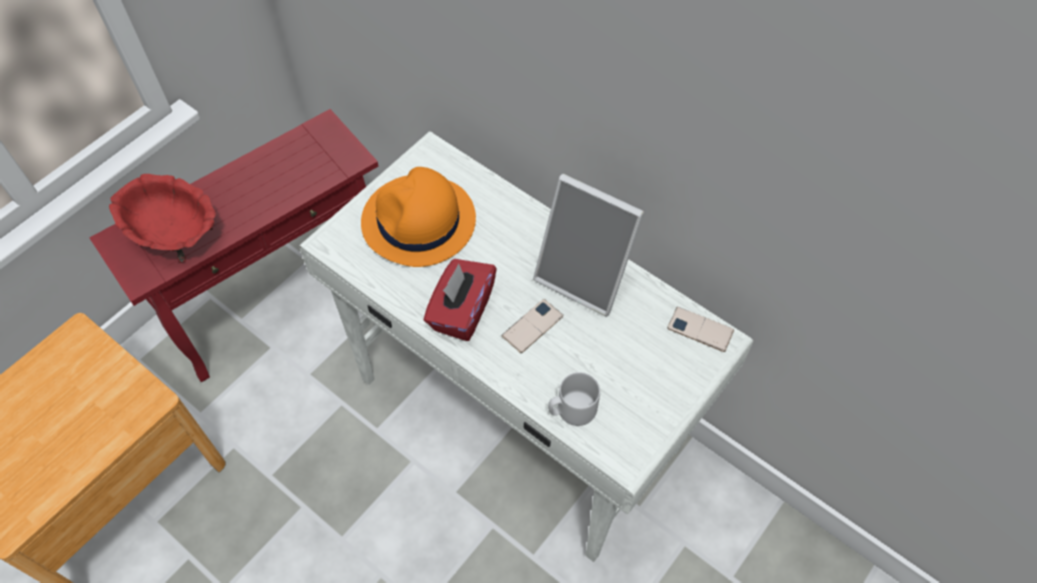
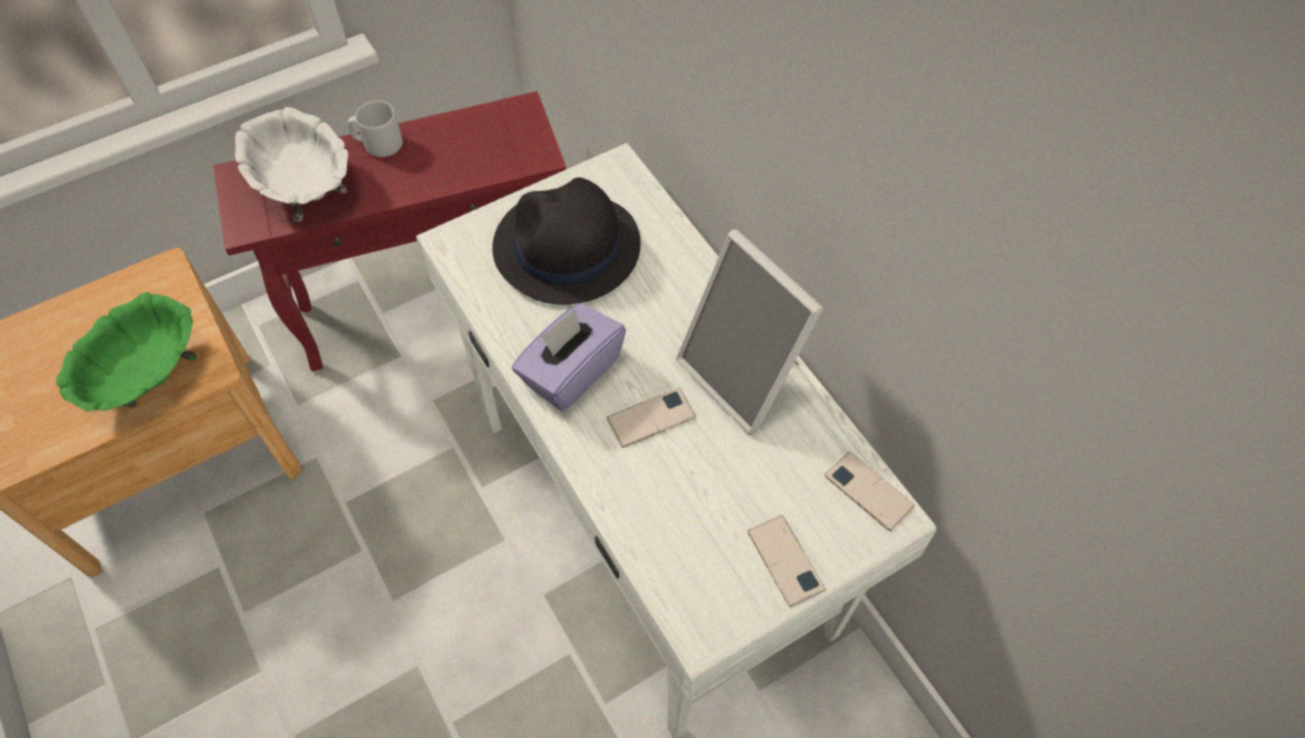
camera: 20 degrees right, 0 degrees up
(101, 422) = (147, 378): none -> green bowl
(174, 234) = (303, 187): red bowl -> white bowl
(418, 222) = (566, 248): orange hat -> black hat
(461, 311) = (571, 372): red tissue box -> purple tissue box
(572, 410) = (656, 541): grey mug -> grey mug (378, 144)
(664, 394) = (785, 560): none -> phone

